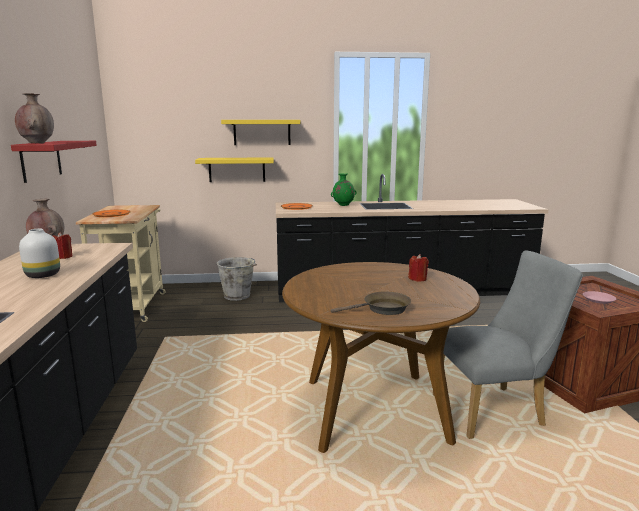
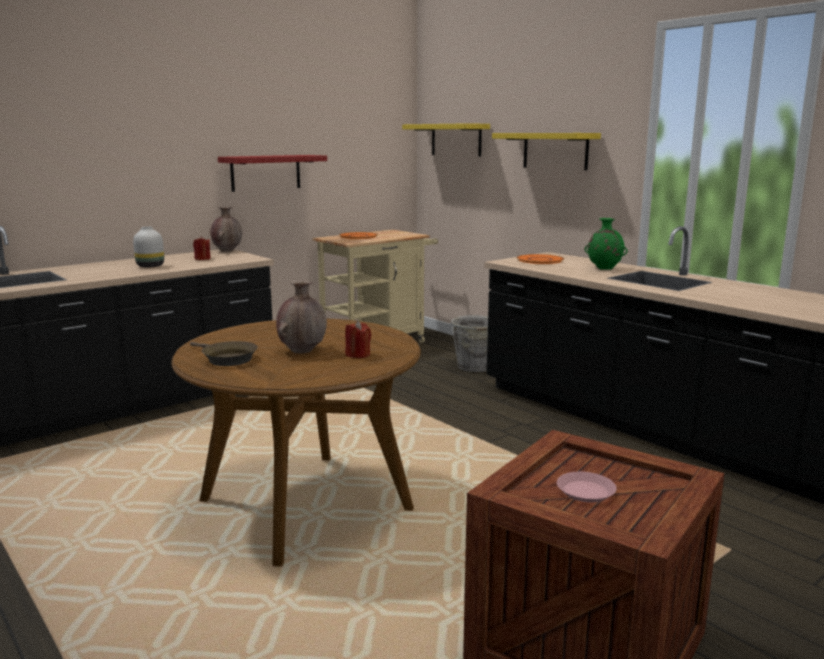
camera: 55 degrees right, 0 degrees up
(37, 143) = (240, 156): brown vase -> brown vase (302, 351)
(237, 169) = (524, 201): yellow shelf -> yellow shelf (456, 140)
(495, 410) = (389, 580): grey chair -> none

